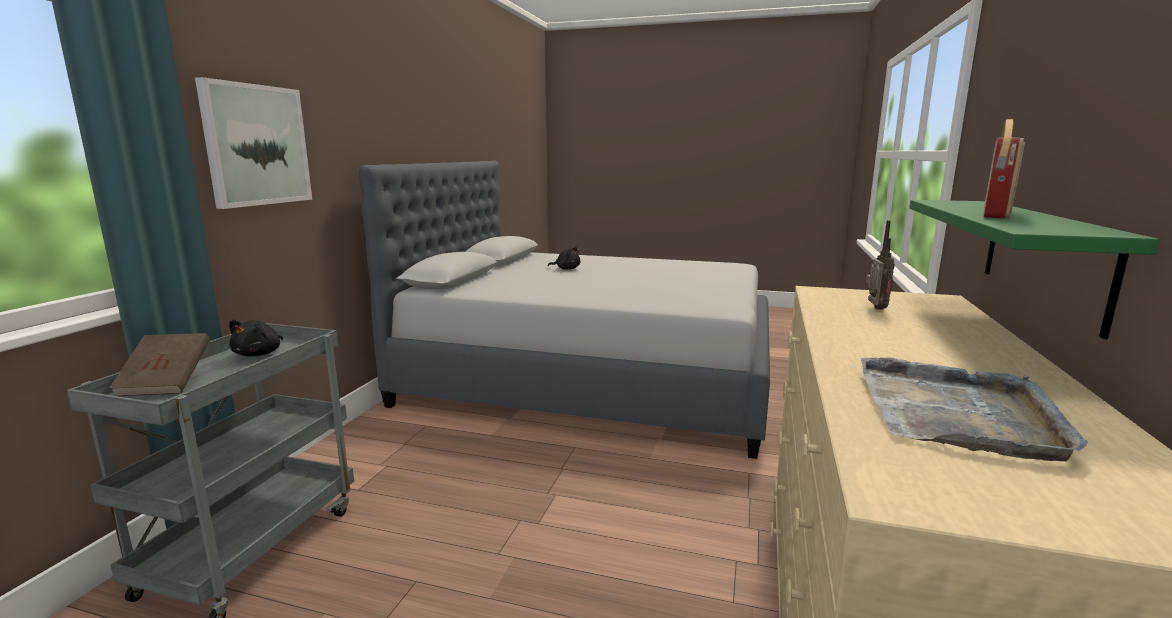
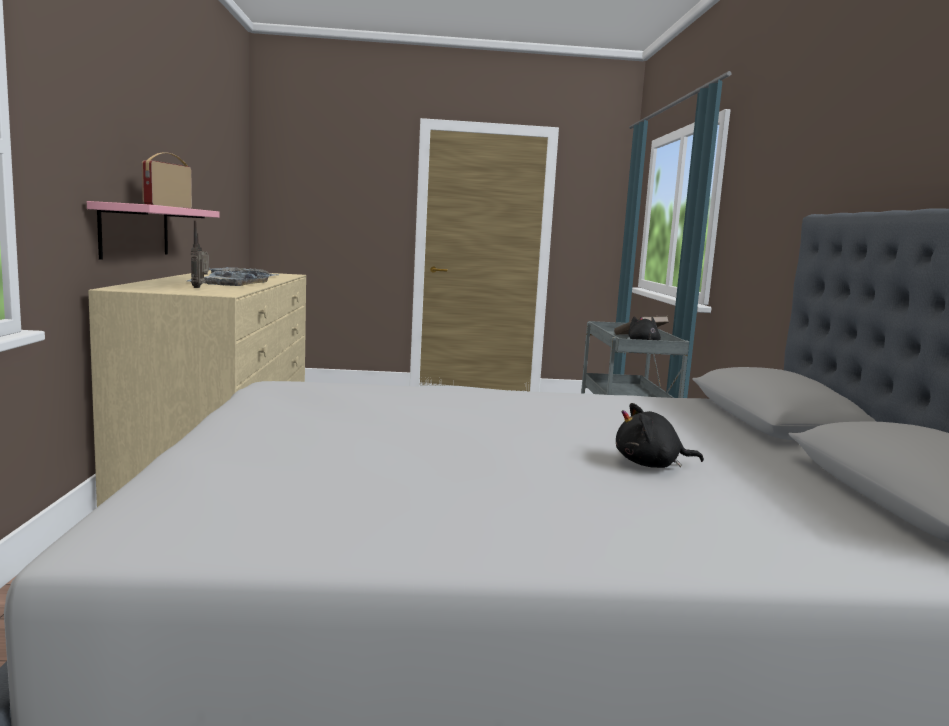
camera: 160 degrees right, 5 degrees down
(256, 145) = (767, 197): picture -> none
(886, 339) = (229, 282): none -> grey tray
(1043, 257) = (135, 231): green shelf -> pink shelf

